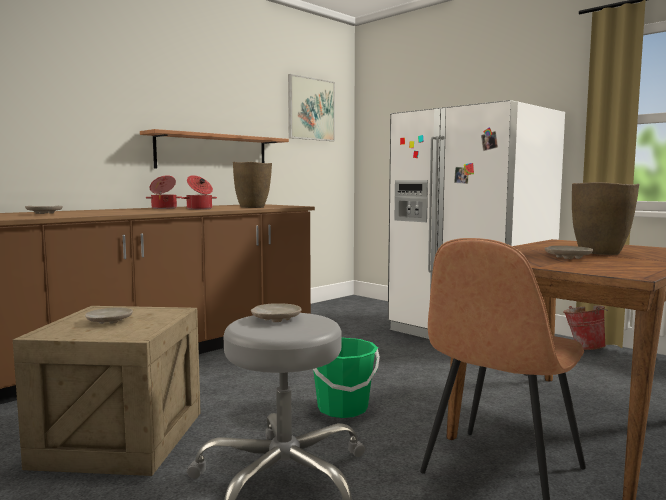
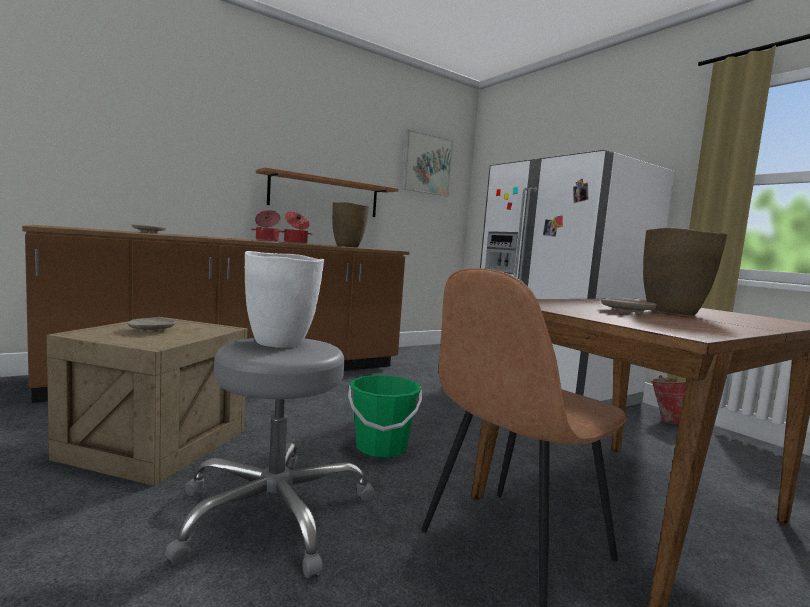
camera: 10 degrees right, 0 degrees up
(276, 319) = (281, 343): beige plate -> white vase

